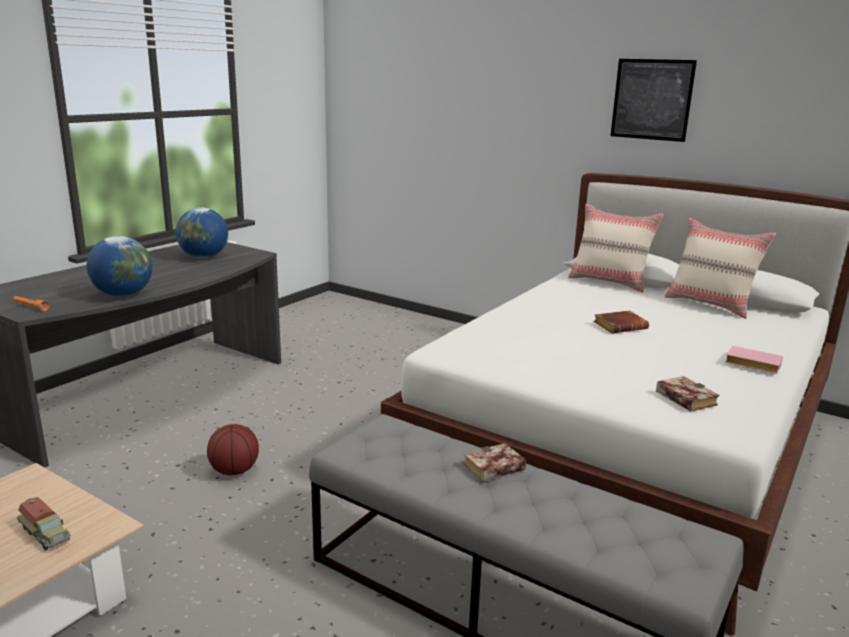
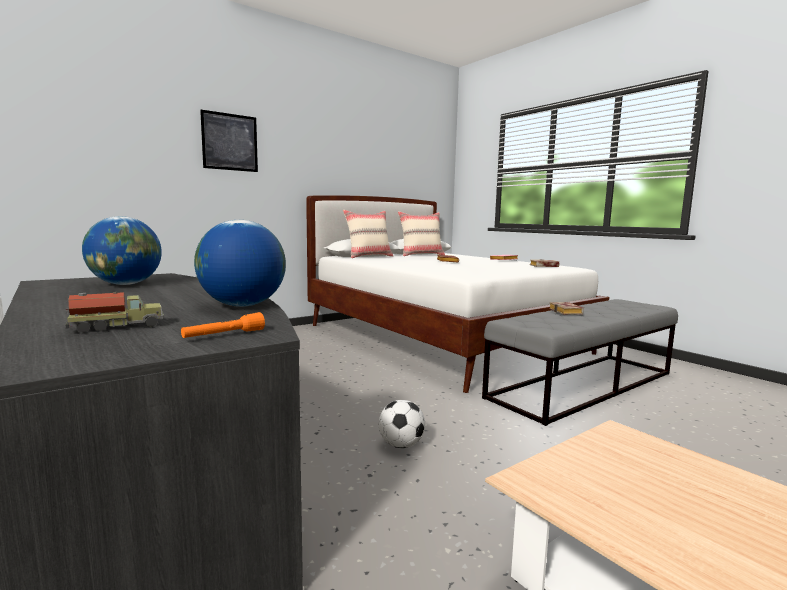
camera: 70 degrees left, 10 degrees down
(46, 534) = (644, 462): toy truck -> toy truck (118, 326)
(235, 471) = (401, 445): basketball -> football
(652, 99) = (335, 149): picture -> picture (230, 142)

